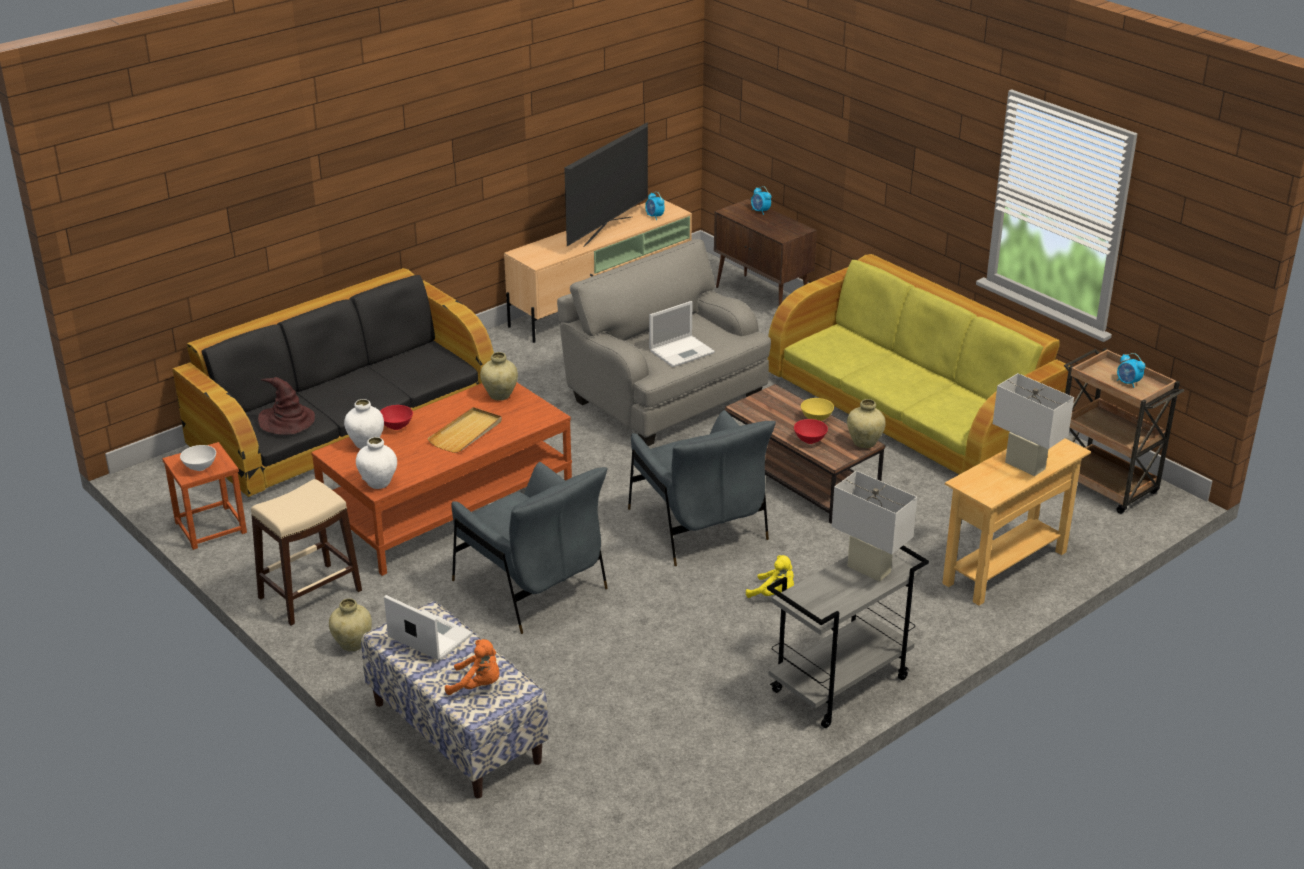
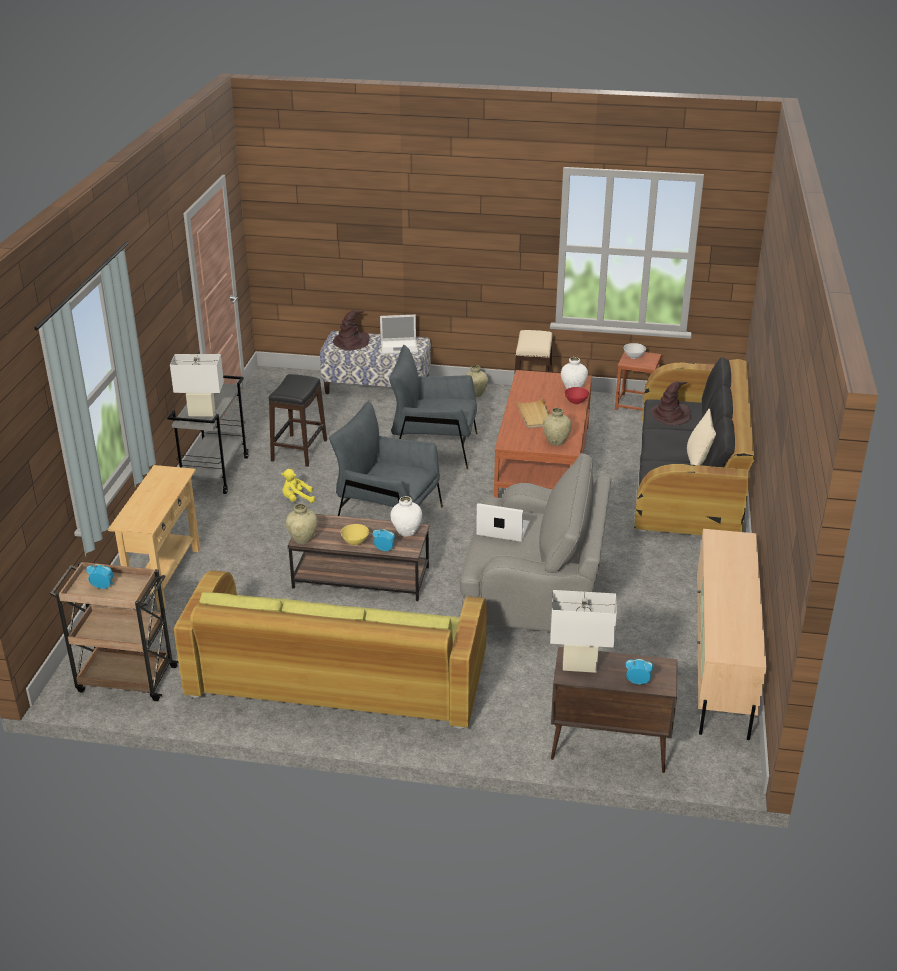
camera: 140 degrees right, 0 degrees up
(368, 369) = (698, 461): none -> beige pillow
(378, 483) = (529, 376): white vase -> white vase (406, 532)
(477, 685) = (351, 342): orange plush toy -> brown hat
(607, 231) = (729, 596): television -> none
(654, 216) = (724, 636): alarm clock -> alarm clock (384, 549)
(682, 351) = (502, 529): laptop -> laptop turned 90 degrees clockwise
(696, 668) = (298, 450): none -> black stool
(809, 441) = (342, 525): red bowl -> none
(1025, 466) = (149, 499): white table lamp -> white table lamp (579, 666)

